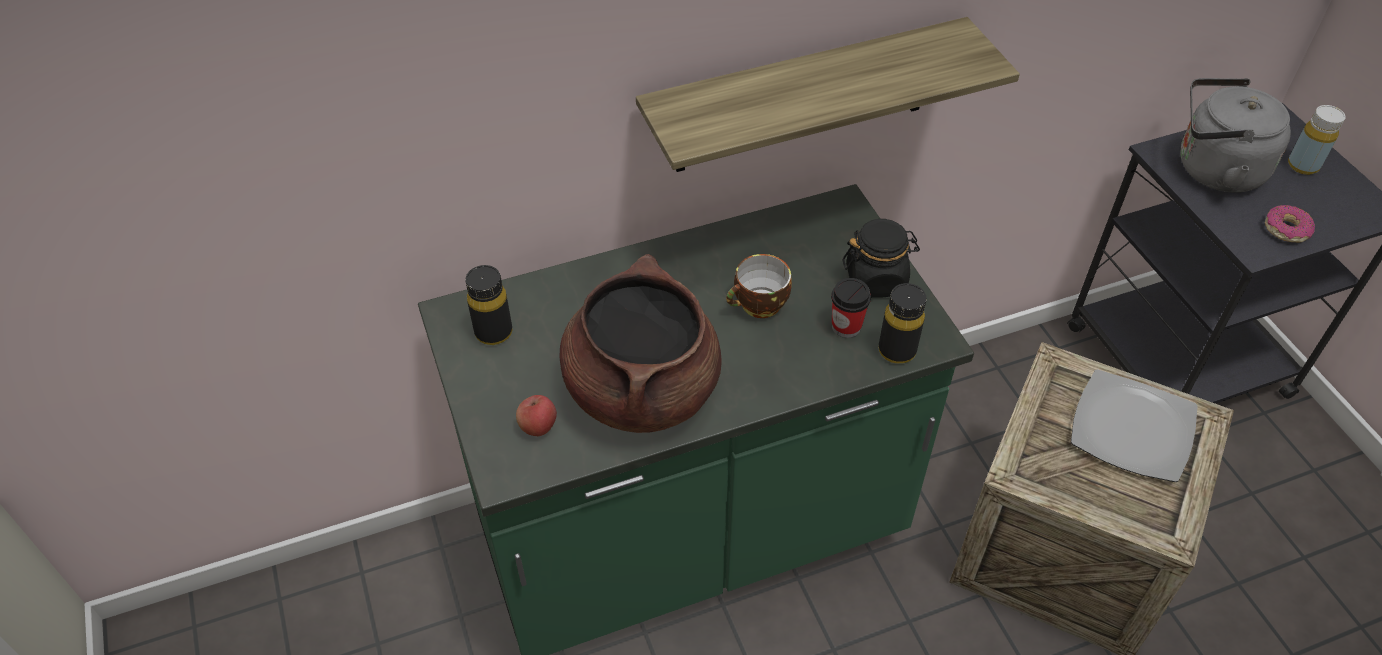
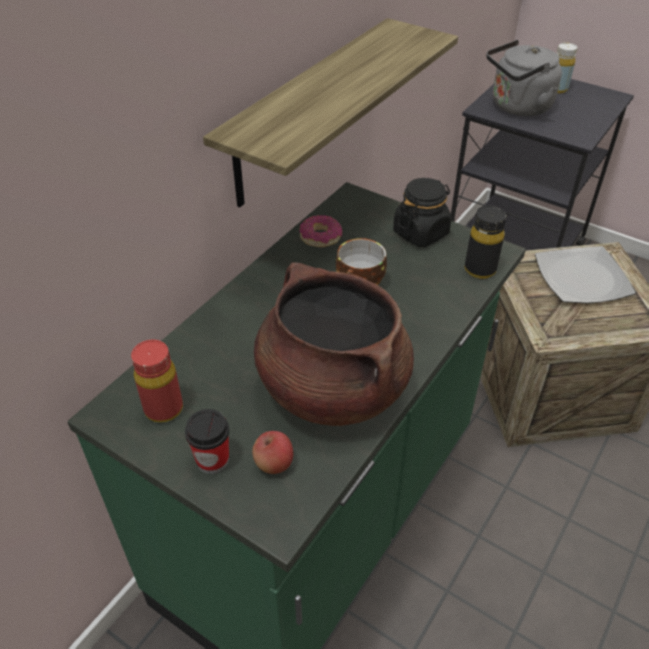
camera: 35 degrees left, 5 degrees down
(493, 332) = (164, 409): black bottle -> red bottle
(846, 326) = (432, 270): cup -> cup (212, 460)
(1286, 229) = (583, 122): donut -> donut (320, 237)

